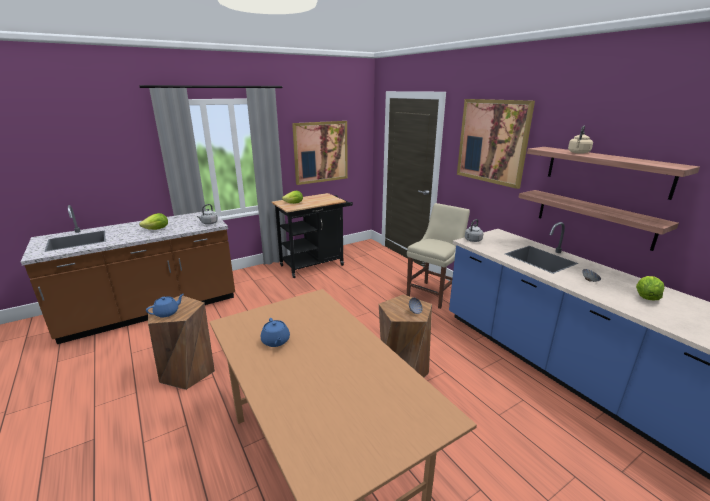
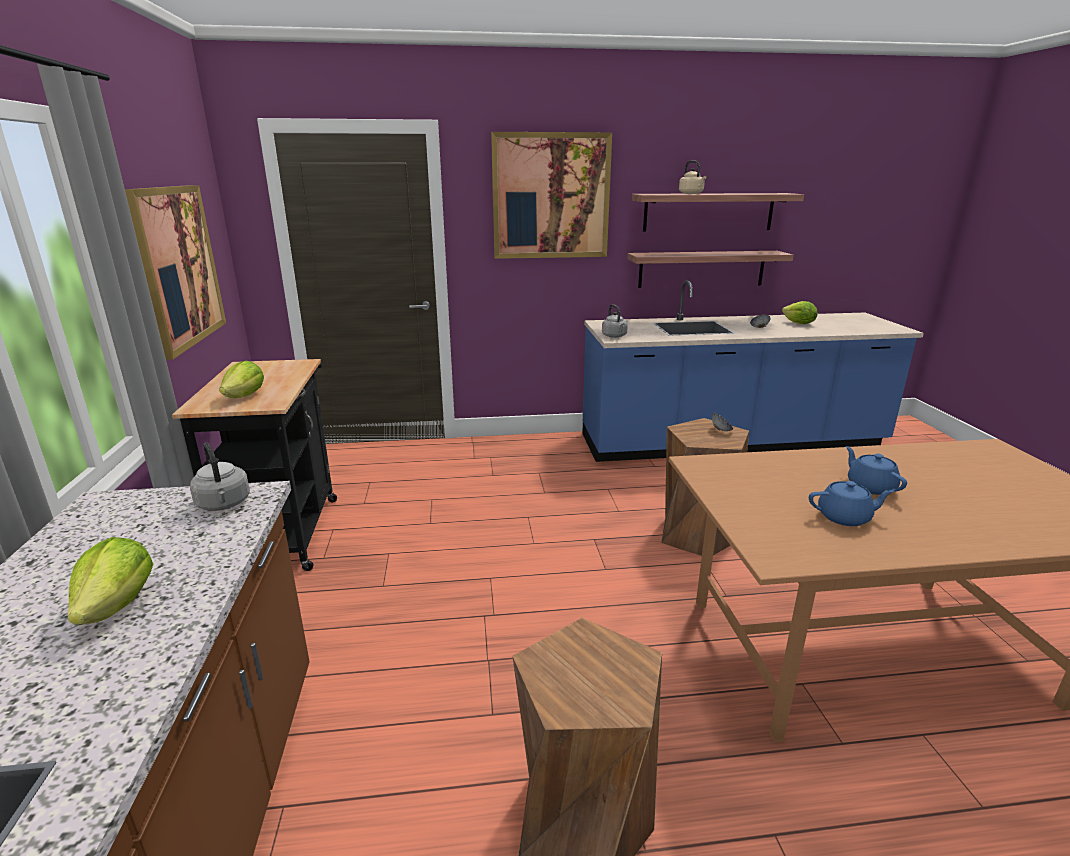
camera: 65 degrees left, 0 degrees up
(167, 313) = (608, 685): blue teapot -> blue teapot (870, 486)
(434, 293) = (525, 455): beige chair -> none

